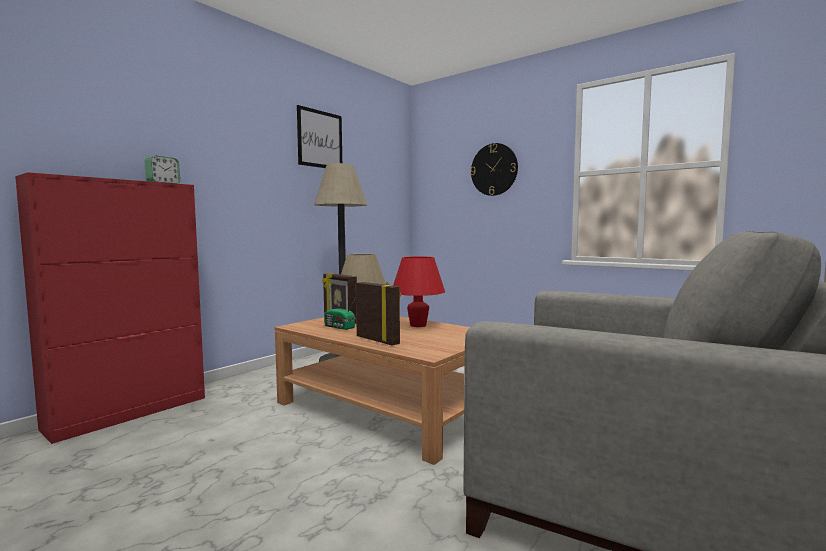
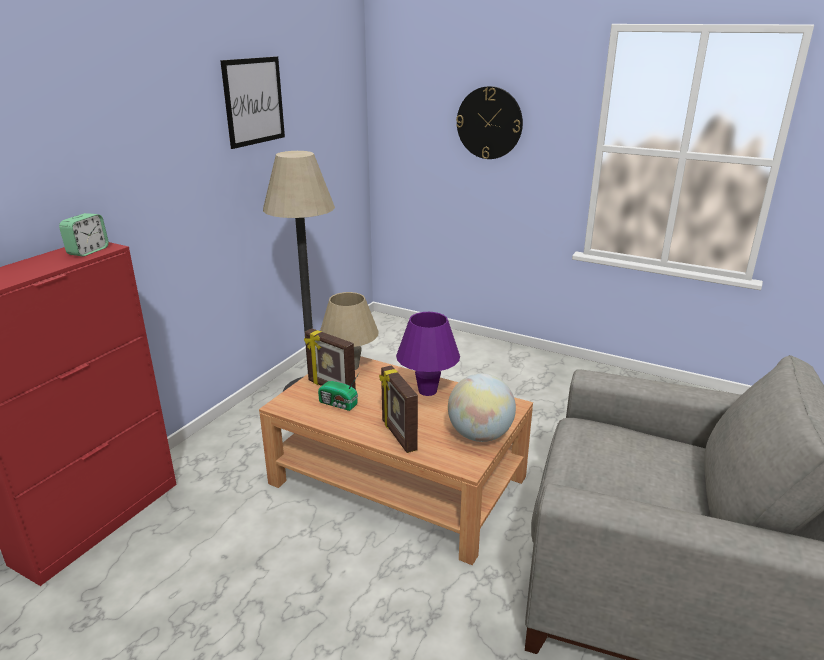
camera: 10 degrees left, 20 degrees up
(378, 340) = (398, 435): picture frame -> picture frame turned 150 degrees counterclockwise
(418, 325) = (427, 391): red table lamp -> purple table lamp
(451, 343) = (479, 435): none -> globe

